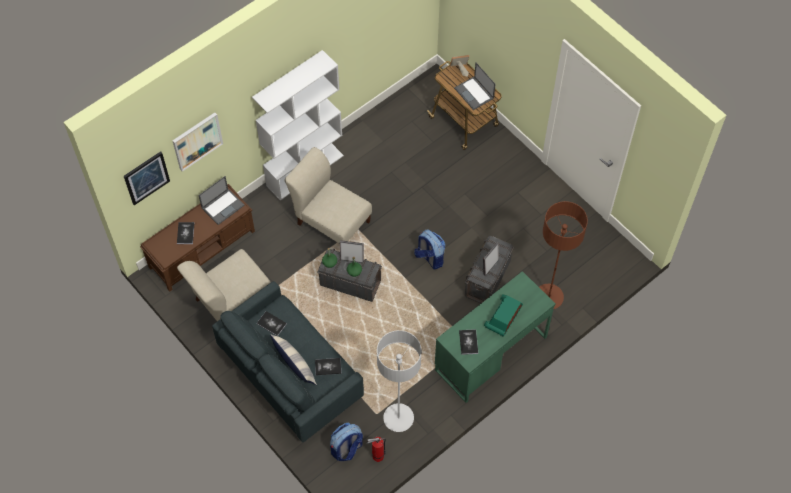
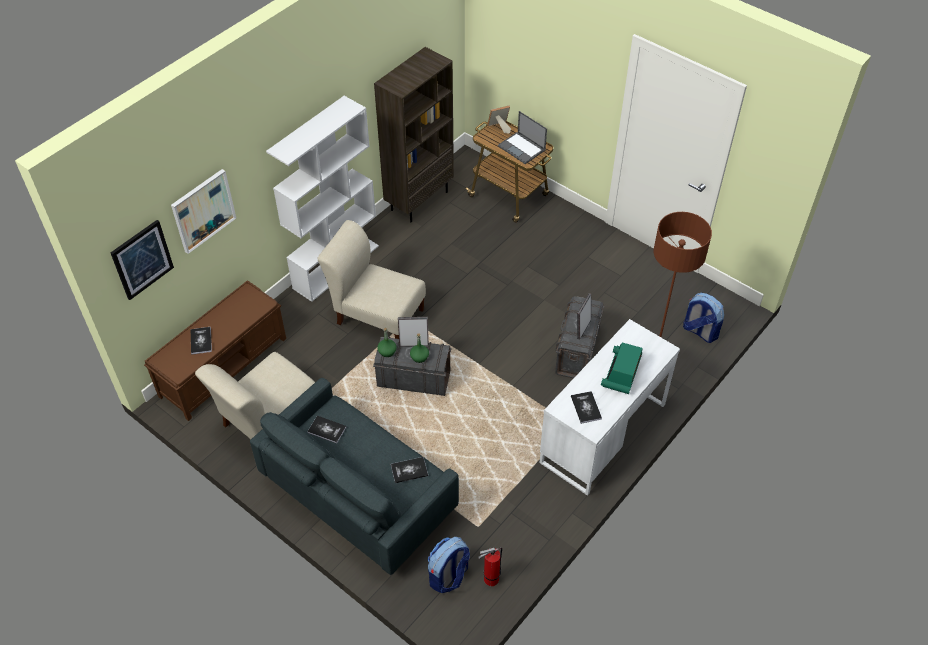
camera: 10 degrees left, 10 degrees down
(223, 206) = (244, 305): laptop -> none
(294, 364) = (365, 474): pillow -> none
(386, 115) = (419, 200): none -> brown bookcase
(398, 418) = (507, 527): grey floor lamp -> none
(429, 257) = (503, 338): backpack -> backpack (699, 331)
(490, 353) = (602, 433): green desk -> white desk

